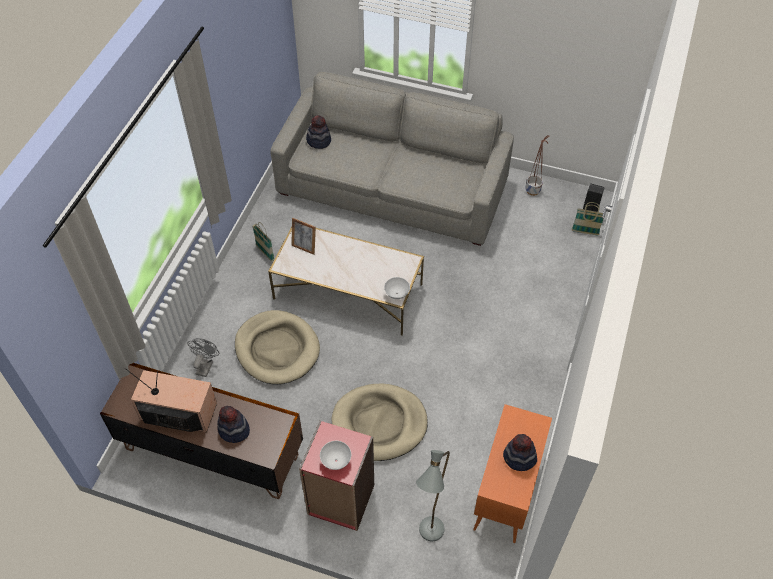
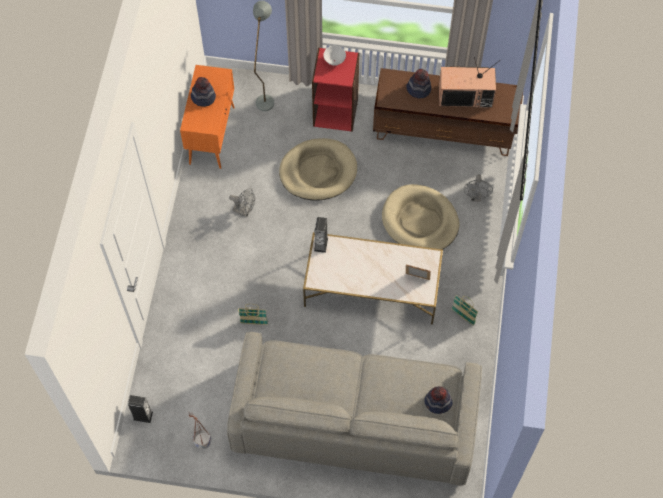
camera: 170 degrees right, 10 degrees up
(396, 294) = (321, 244): white bowl -> speaker
(473, 390) = (244, 211): none -> grey fan
(585, 232) = (146, 395): basket -> basket (254, 322)

